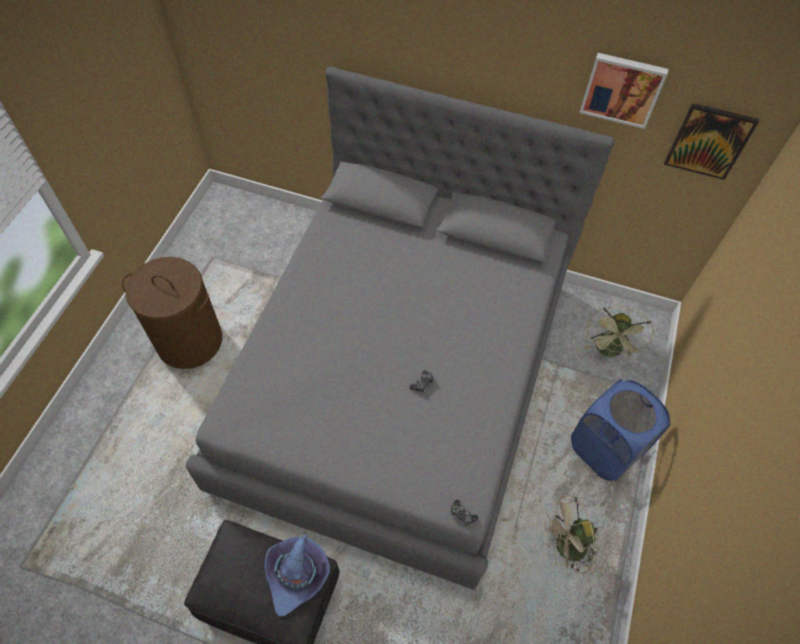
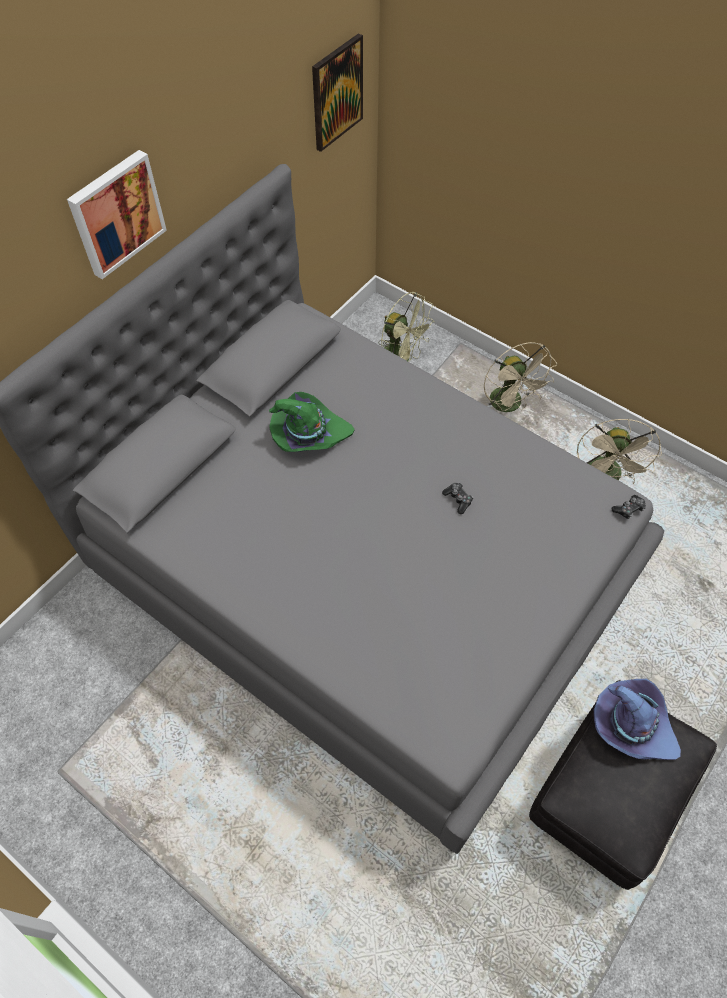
camera: 70 degrees left, 0 degrees up
(189, 341) = (199, 836): brown laundry basket -> none
(442, 272) = (308, 433): none -> green hat
(605, 449) = (510, 405): blue laundry basket -> beige fan
(622, 89) = (259, 107): picture -> picture (116, 213)

